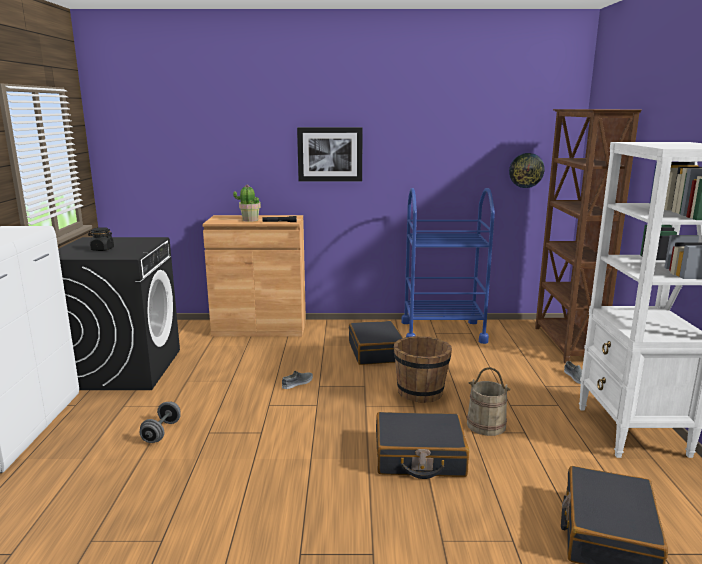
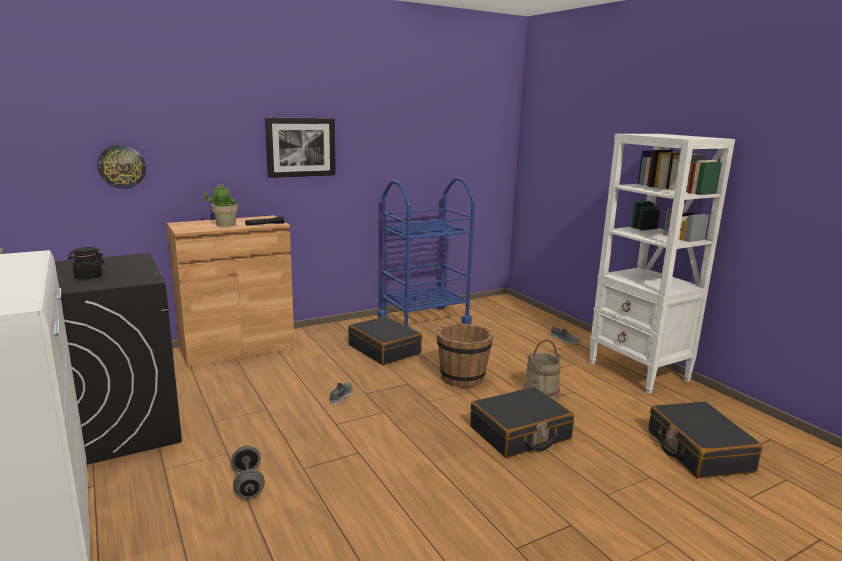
camera: 30 degrees left, 0 degrees up
(526, 170) = (477, 160): wall clock -> wall clock (122, 166)
(566, 345) = (530, 314): brown bookcase -> none

